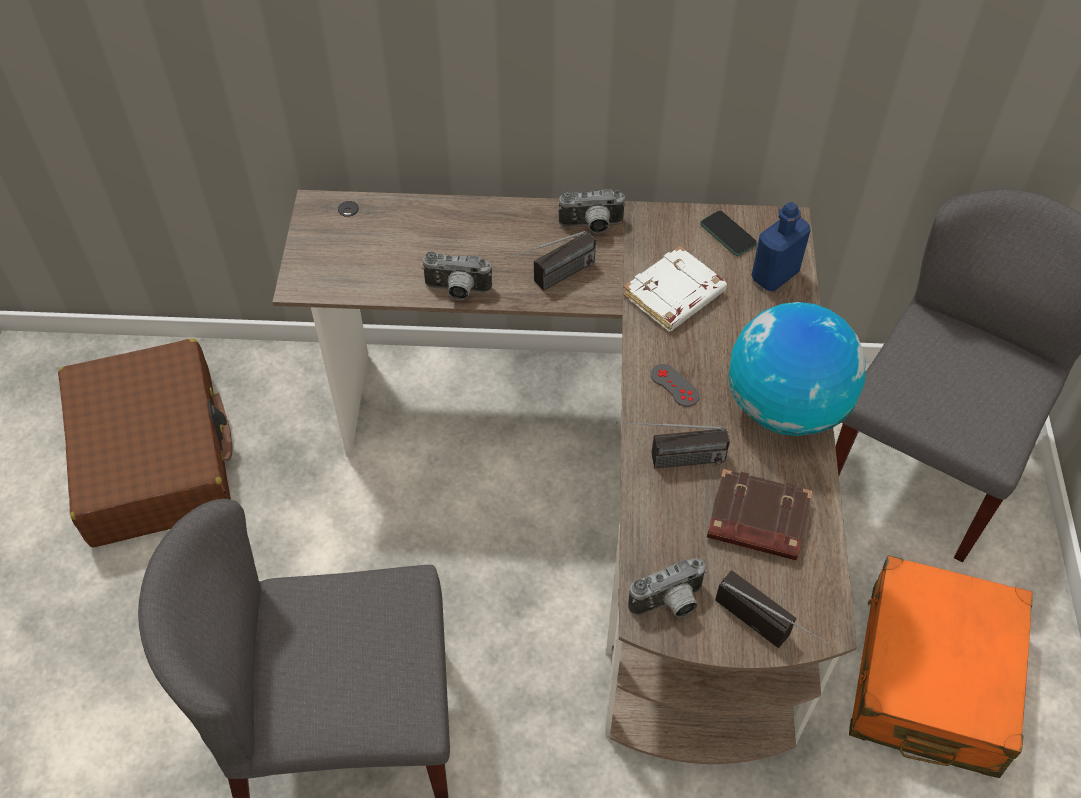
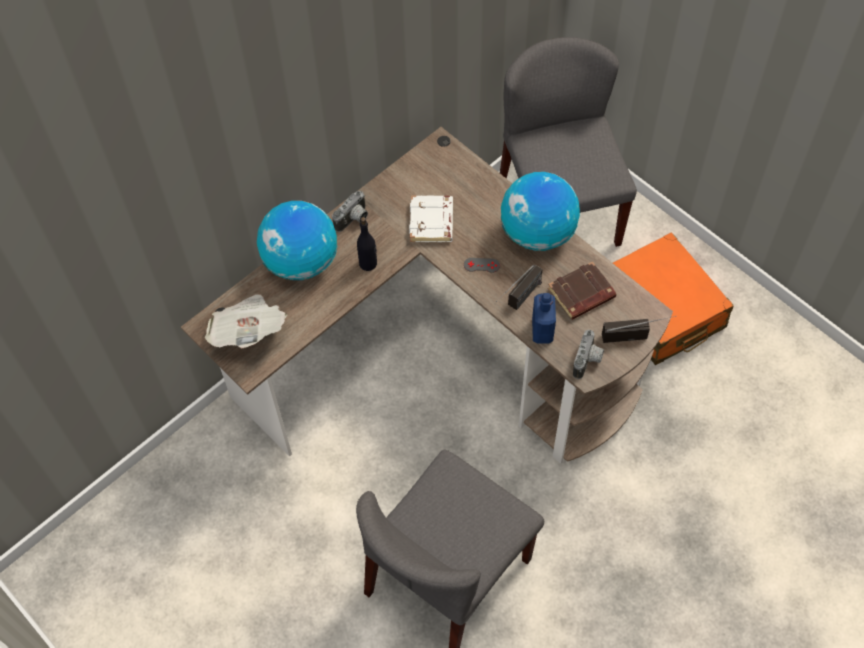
camera: 45 degrees left, 5 degrees up
(154, 457) = (186, 552): brown suitcase -> none
(349, 247) = (249, 332): none -> newspaper
(457, 291) = (331, 307): camera -> none
(485, 223) = (301, 262): none -> globe
(551, 280) = (368, 263): radio -> black bottle
(728, 234) = (421, 171): phone -> none
(775, 275) = (464, 174): blue bottle -> blue bottle (542, 330)

